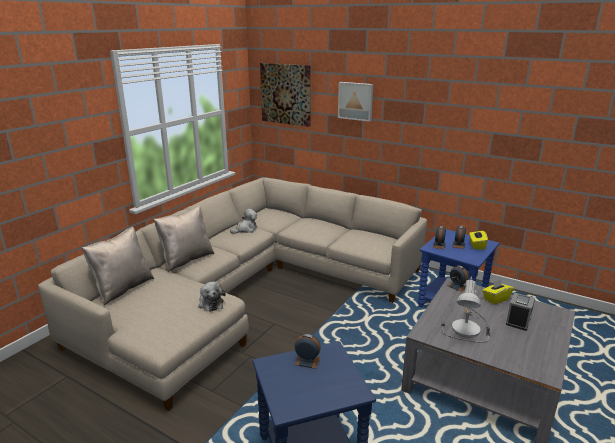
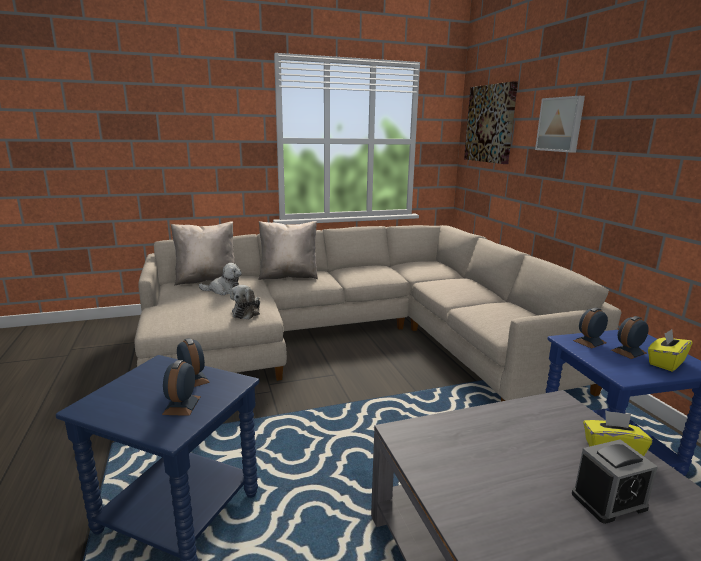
camera: 40 degrees right, 5 degrees down
(245, 229) = (380, 270): plush toy -> plush toy (224, 290)
(457, 286) = (561, 406): alarm clock -> alarm clock (182, 405)
(468, 330) = (483, 465): table lamp -> none

